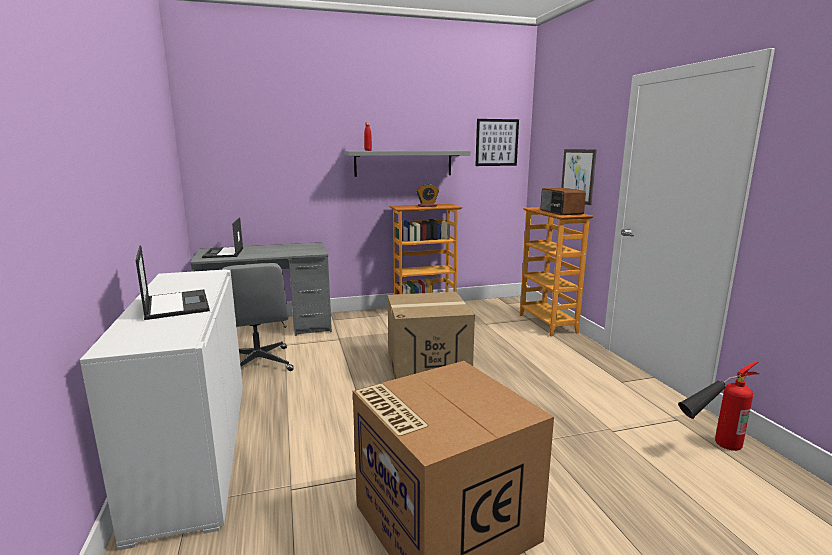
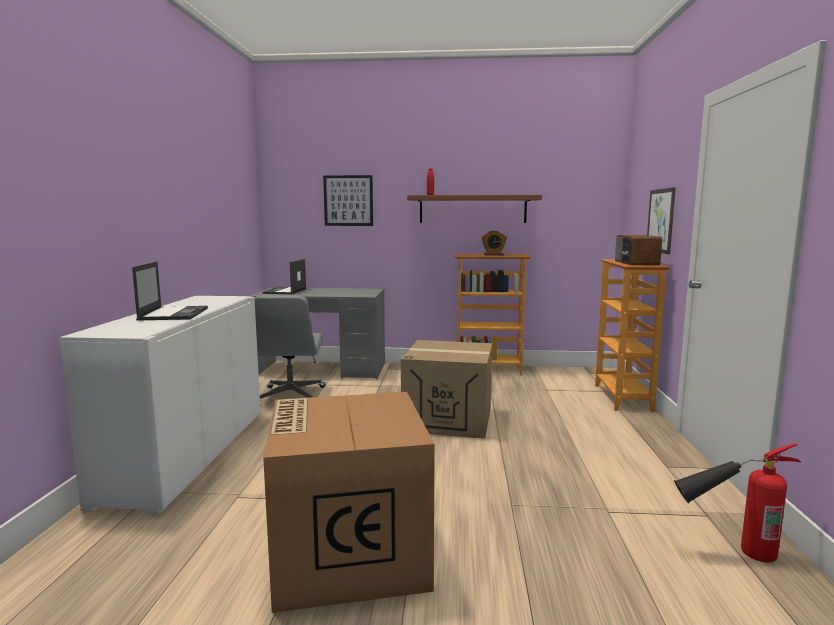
camera: 20 degrees right, 5 degrees down
(403, 163) = (472, 209): grey shelf -> brown shelf
(497, 142) = (583, 187): picture -> picture (348, 200)

